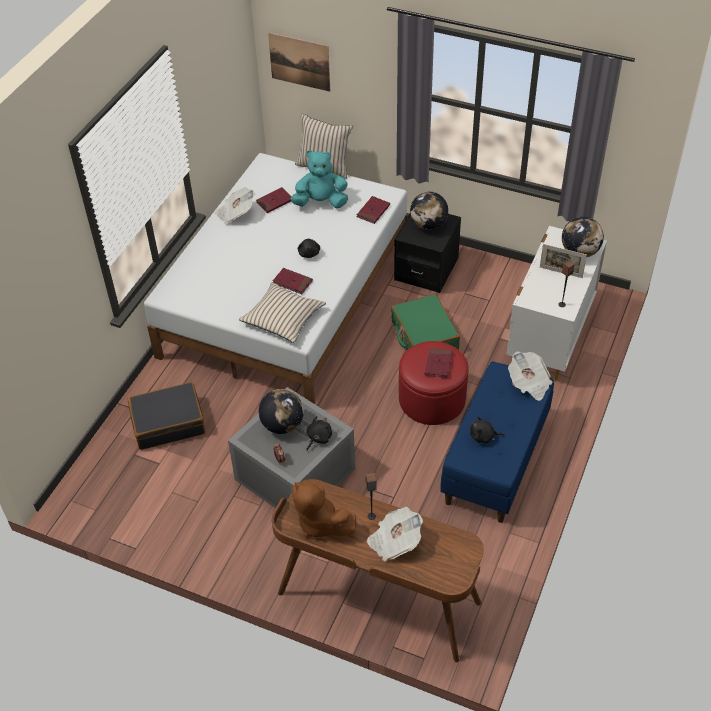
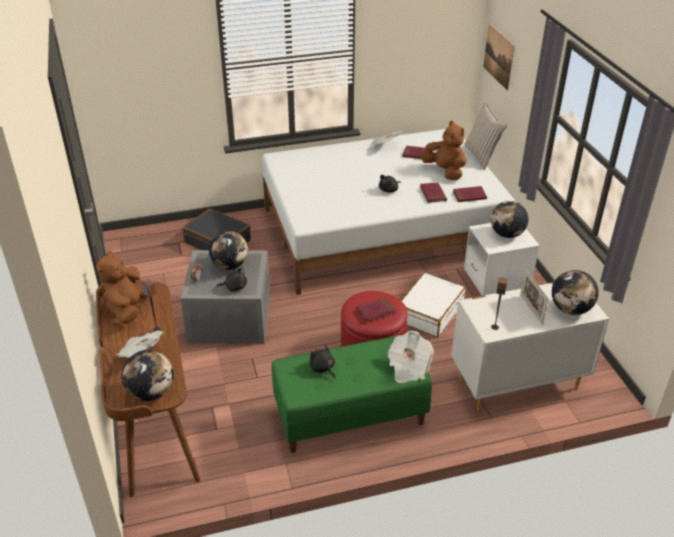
camera: 50 degrees right, 10 degrees down
(283, 318) = (314, 209): beige pillow -> none
(292, 282) = (352, 197): red book -> red book (433, 194)
(321, 202) = (444, 171): turquoise plush toy -> brown plush toy
(424, 336) = (429, 312): green suitcase -> white suitcase
(426, 269) = (497, 279): black nightstand -> white nightstand
(454, 557) = (151, 392): none -> globe
(495, 462) = (349, 417): blue bench -> green bench

